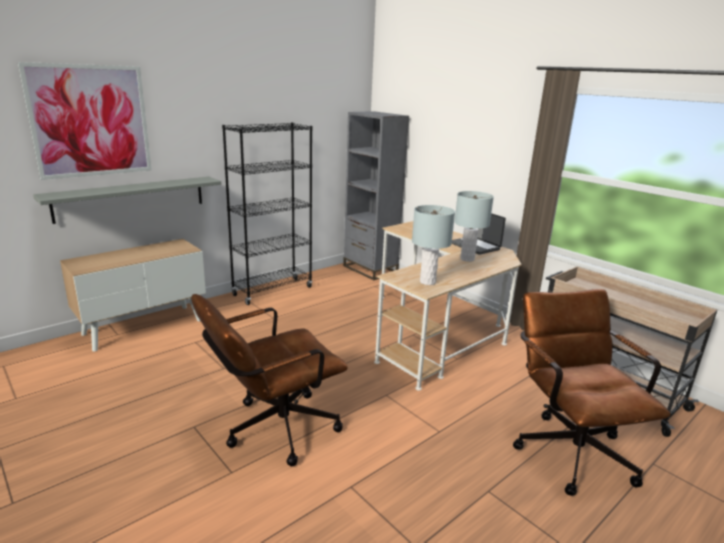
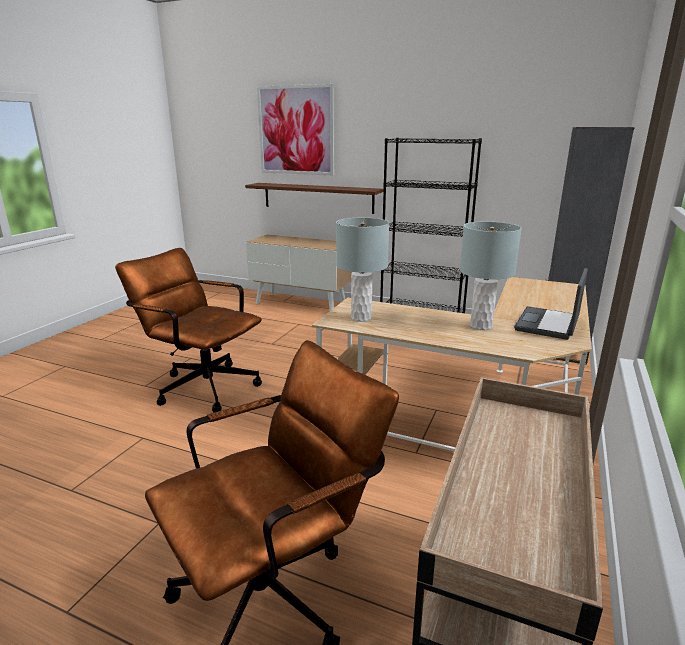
camera: 65 degrees right, 0 degrees up
(131, 198) = (317, 197): grey shelf -> brown shelf

